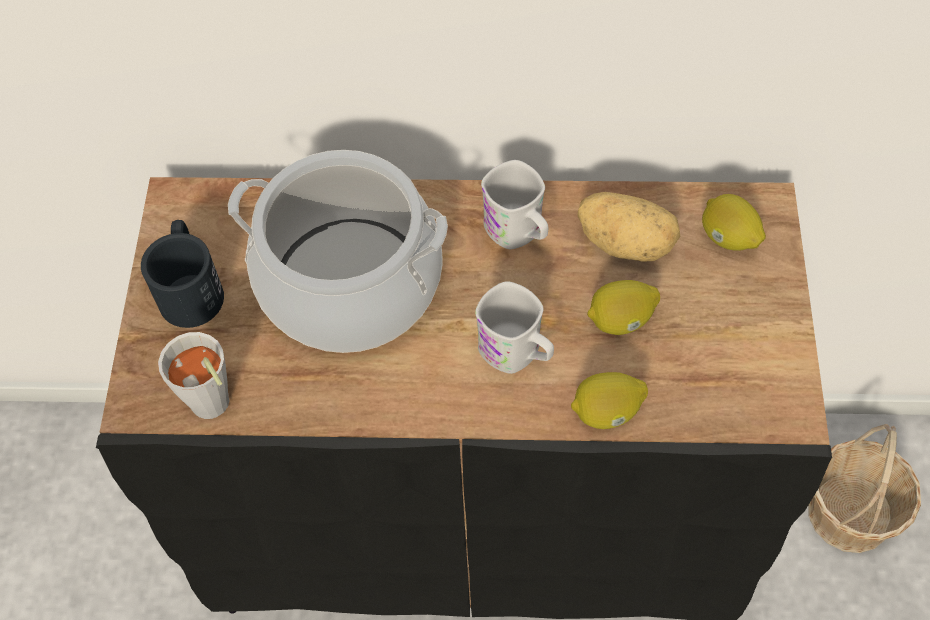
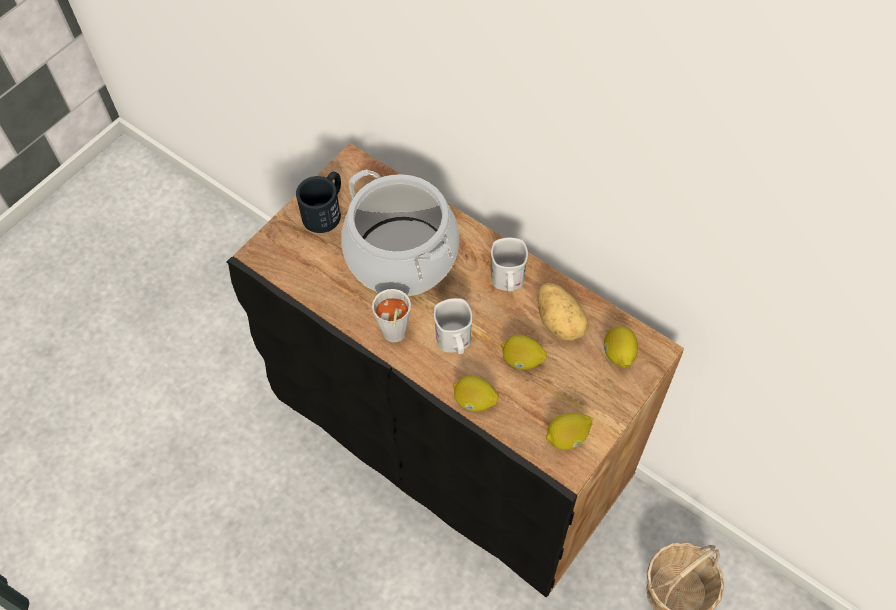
camera: 35 degrees right, 0 degrees up
(214, 408) = (290, 277): grey cup -> grey cup (394, 337)
(758, 381) = (567, 438): none -> lemon

